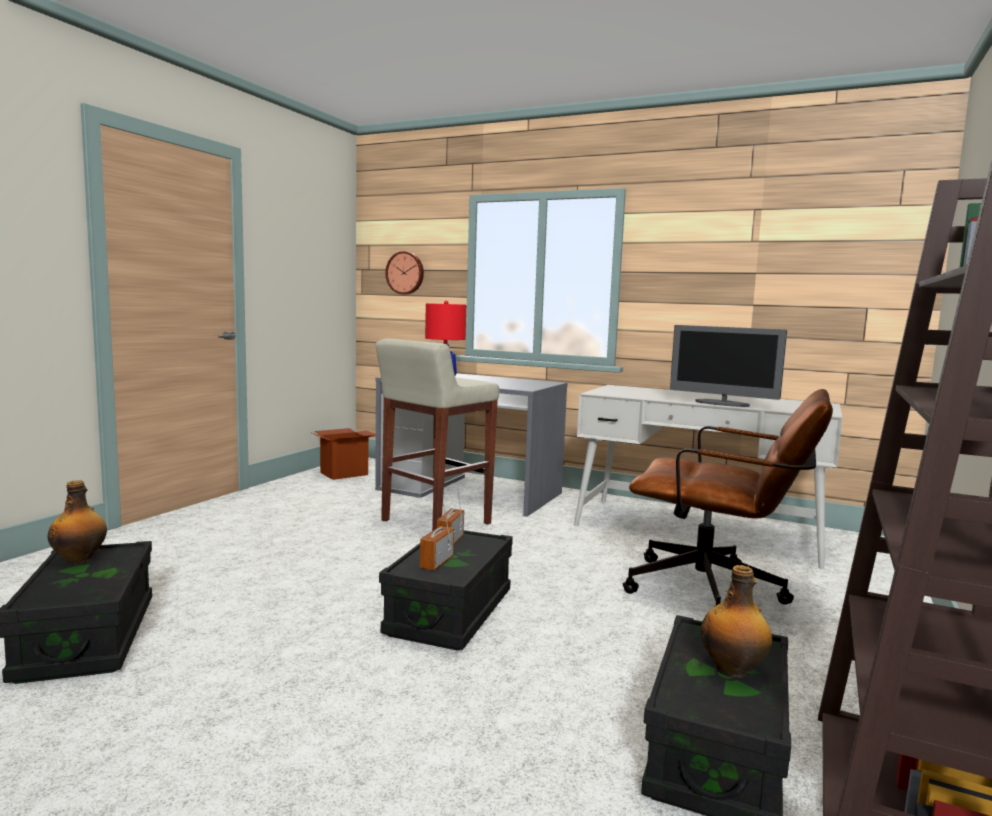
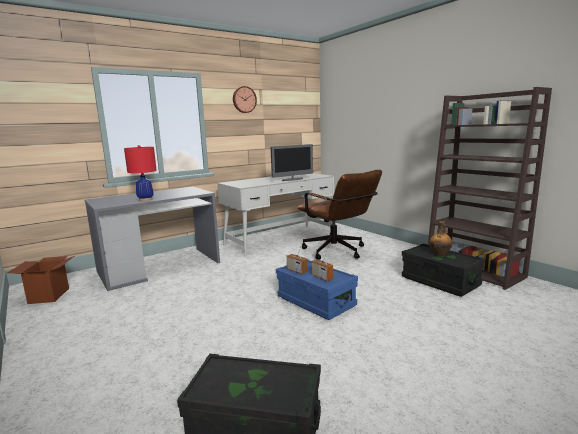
camera: 60 degrees left, 5 degrees up
(80, 560) = (217, 387): bottle -> none
(405, 273) = (37, 126): wall clock -> wall clock (244, 99)
(434, 522) = (196, 284): beige stool -> none
(450, 612) = (316, 301): black storage box -> blue storage box
(718, 592) = (338, 252): brown office chair -> brown office chair turned 90 degrees clockwise

